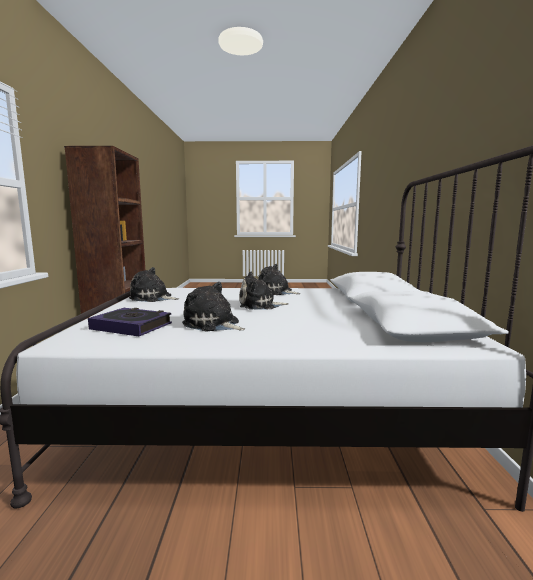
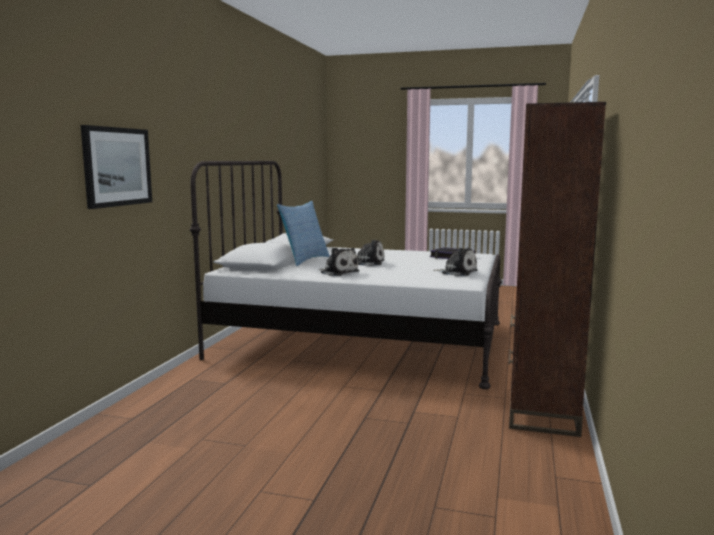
camera: 165 degrees left, 0 degrees up
(213, 324) = (405, 256): plush toy -> none
(345, 305) = (304, 260): none -> pillow
(387, 195) = (117, 166): none -> picture

